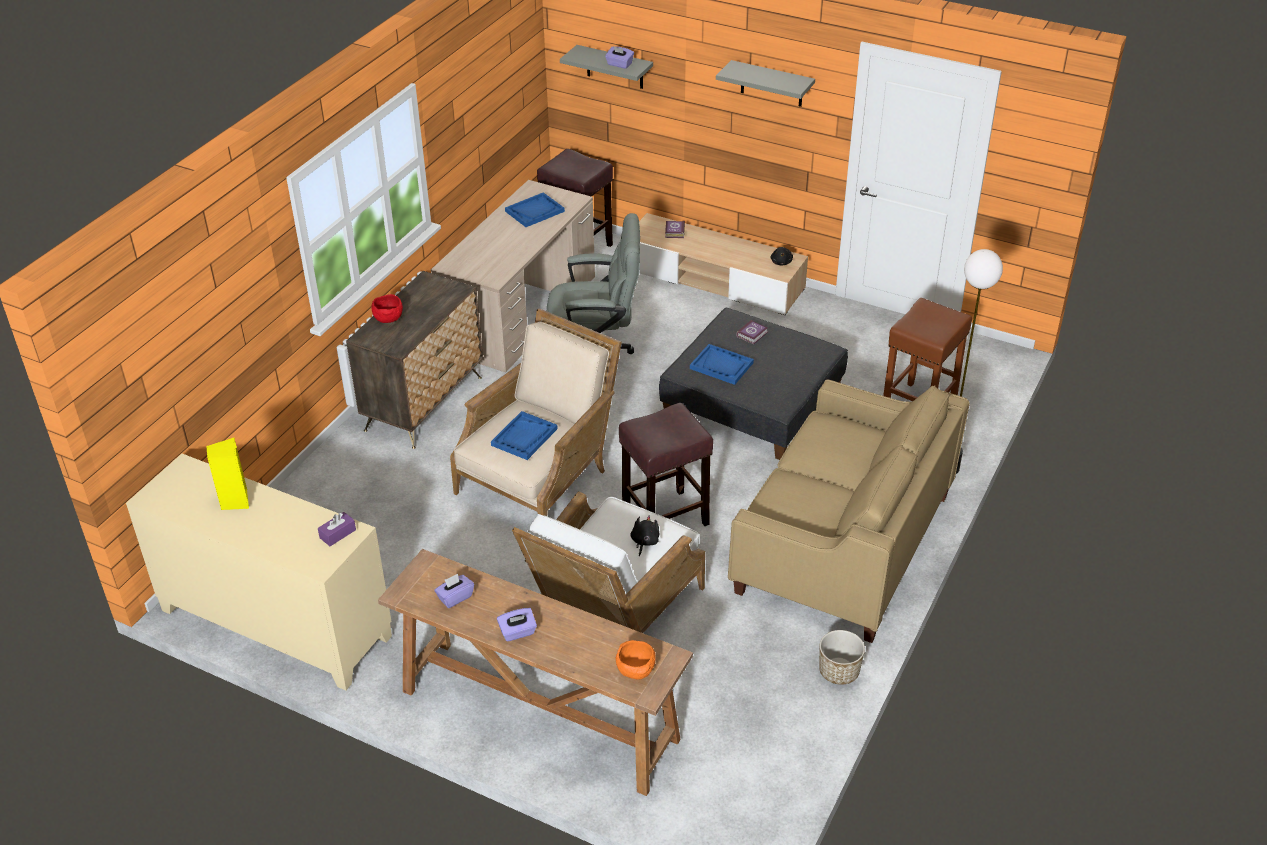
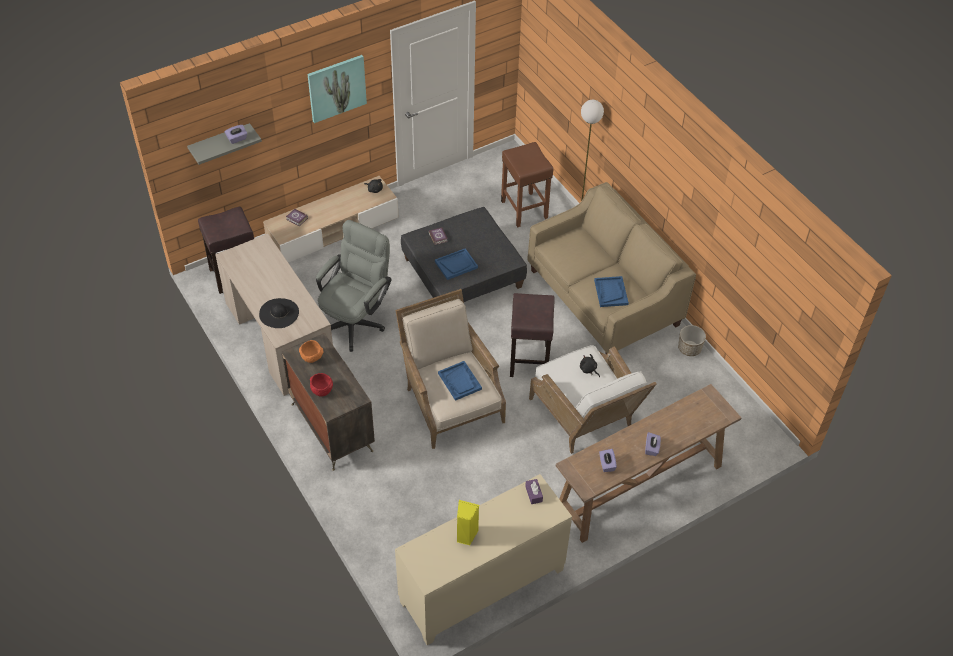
camera: 60 degrees left, 10 degrees up
(482, 251) = (279, 313): none -> black hat
(534, 211) = (257, 268): blue tray -> blue tray (610, 292)
(636, 672) = (711, 412): orange bowl -> orange bowl (312, 357)
(772, 84) = (337, 88): grey shelf -> picture

